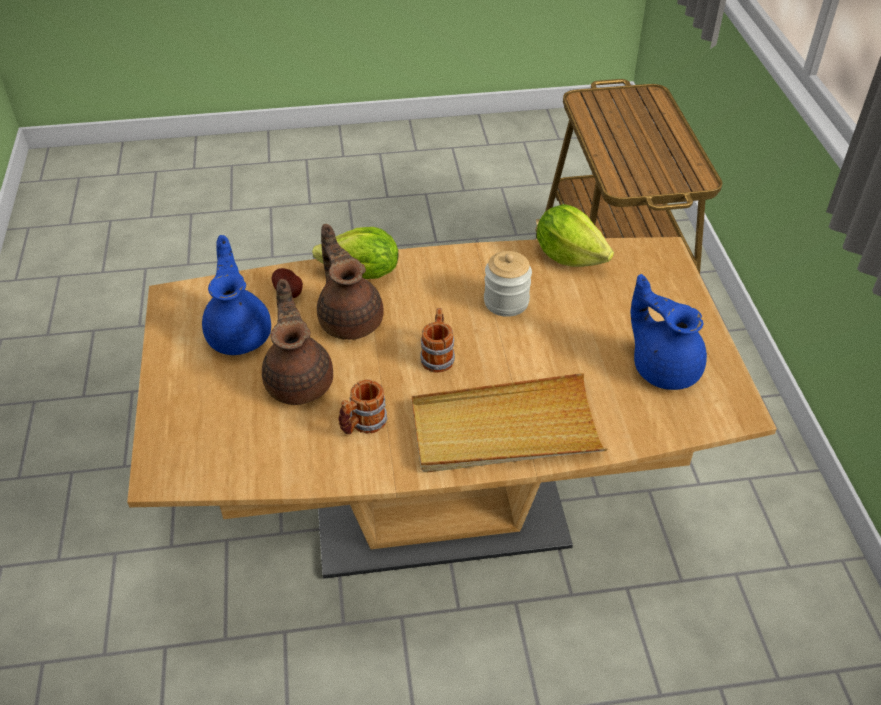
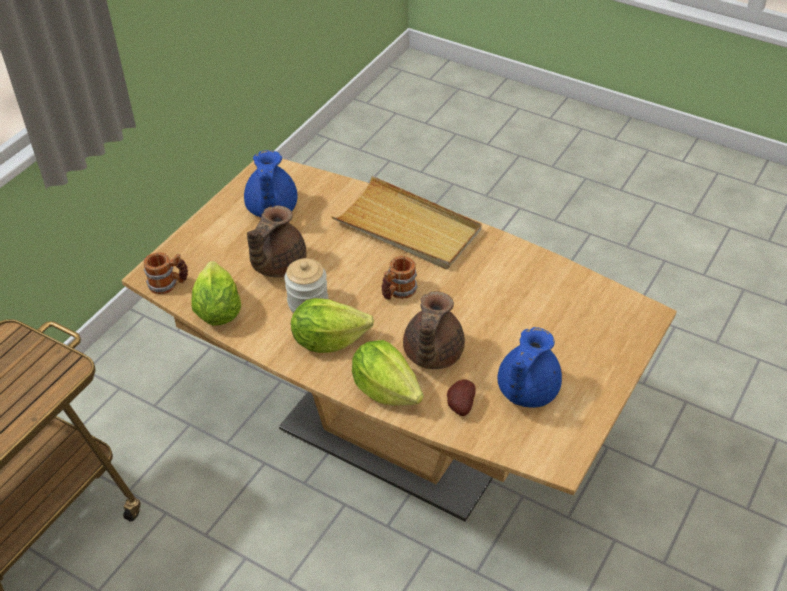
camera: 140 degrees left, 0 degrees up
(300, 381) = (508, 327): brown teapot -> brown teapot (277, 265)
(362, 425) = (491, 276): mug -> mug (169, 284)
(450, 283) = (328, 340): none -> lettuce

